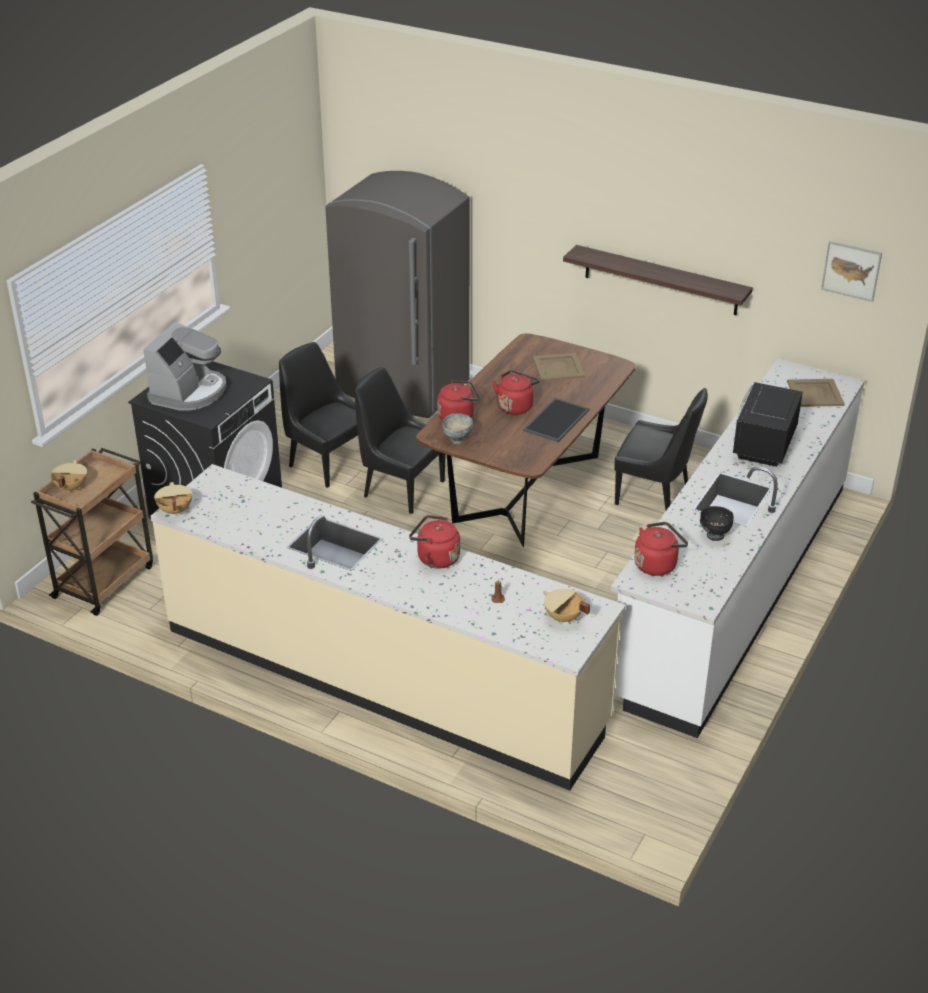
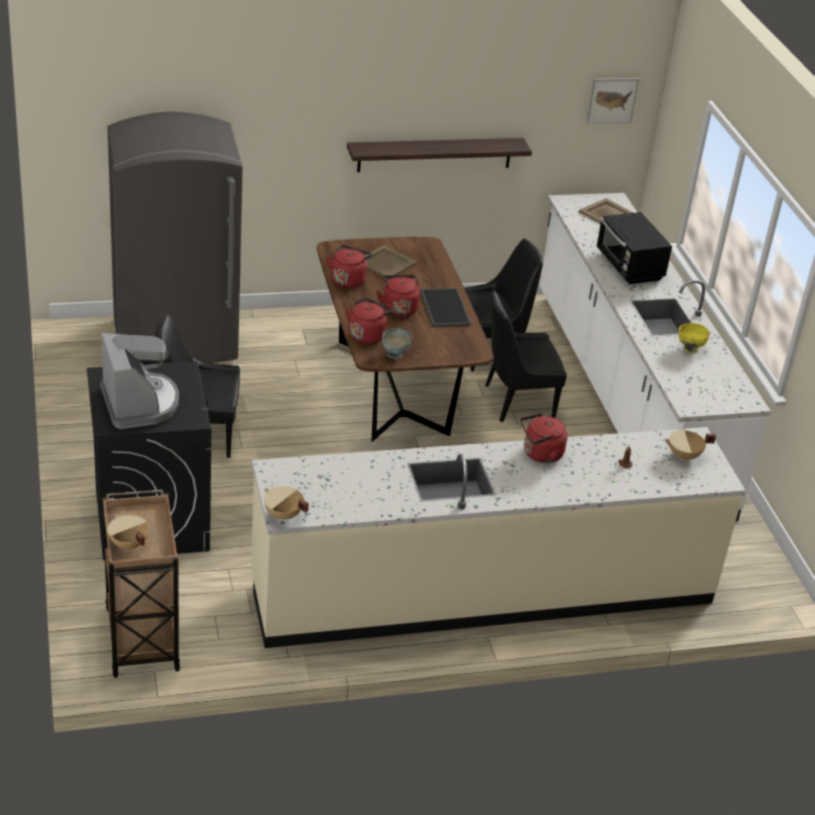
camera: 45 degrees left, 0 degrees up
(401, 488) = (292, 430): black chair -> black chair (516, 402)
(657, 564) = (686, 387): red kettle -> red kettle (348, 280)
(714, 535) = (690, 349): black bowl -> yellow bowl

